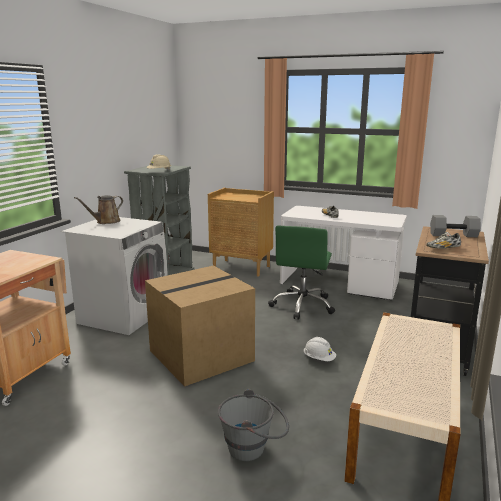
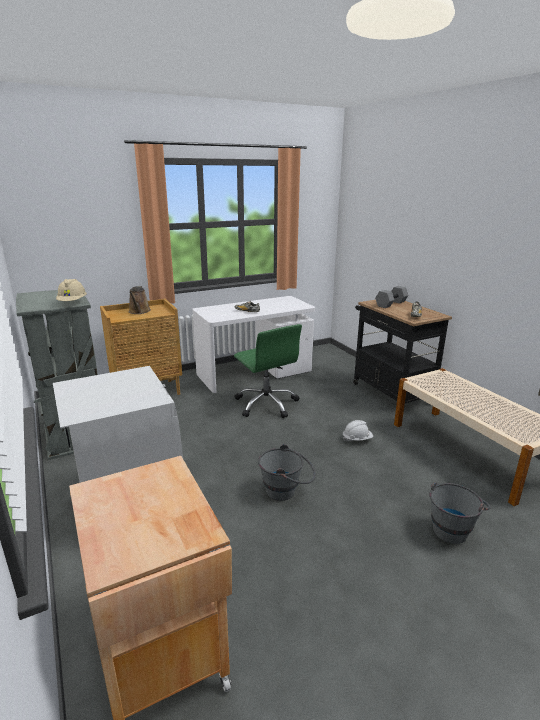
camera: 50 degrees left, 5 degrees up
(106, 222) = (83, 390): brown watering can -> brown watering can (139, 311)
(200, 356) = (287, 491): cardboard box -> grey bucket

